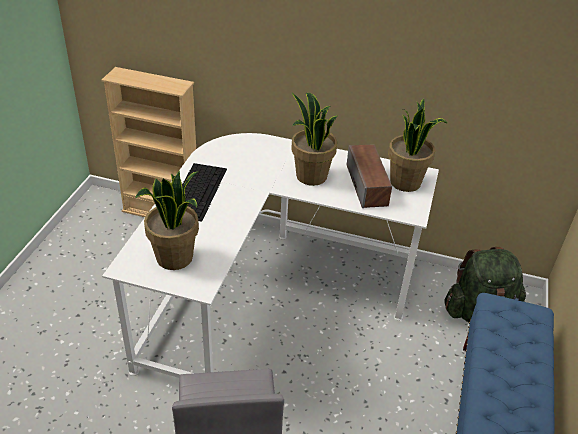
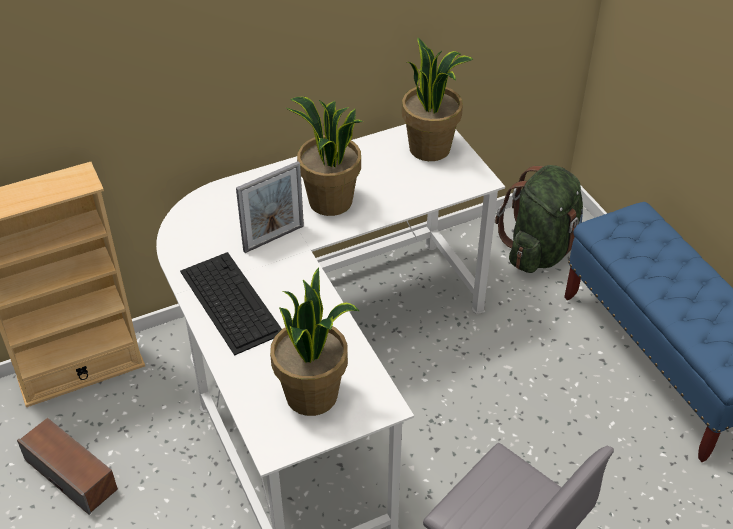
camera: 40 degrees left, 5 degrees up
(258, 176) = (273, 238): none -> picture frame
(367, 185) = (397, 175): speaker -> speaker (71, 474)

